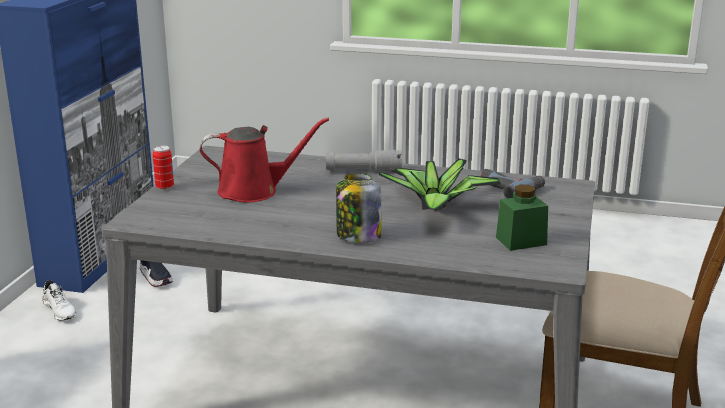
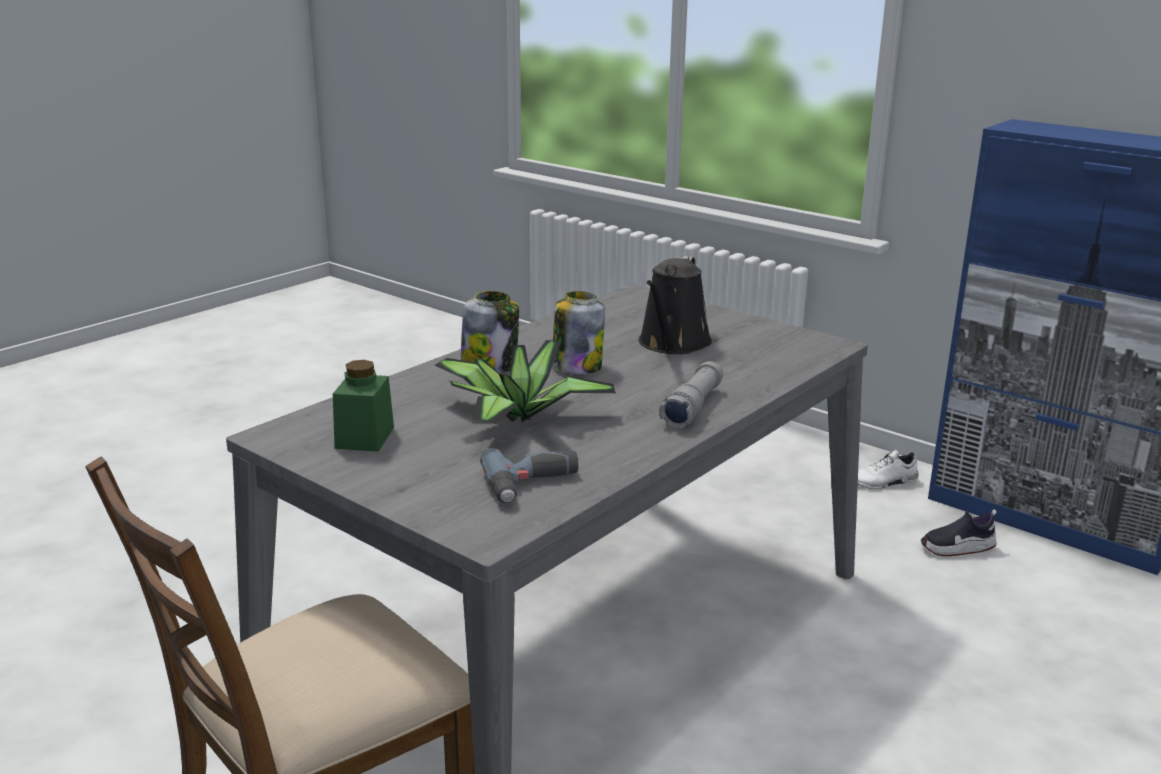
camera: 115 degrees right, 0 degrees up
(164, 187) = (722, 312): can -> none
(254, 191) = (672, 344): red watering can -> black watering can
(329, 210) = (576, 366): none -> jar

